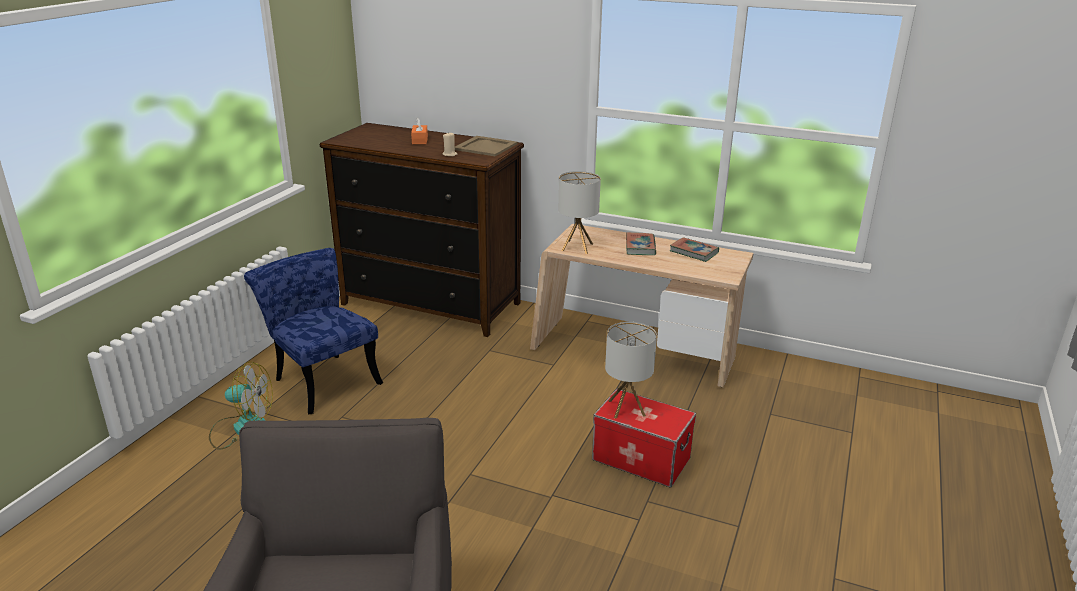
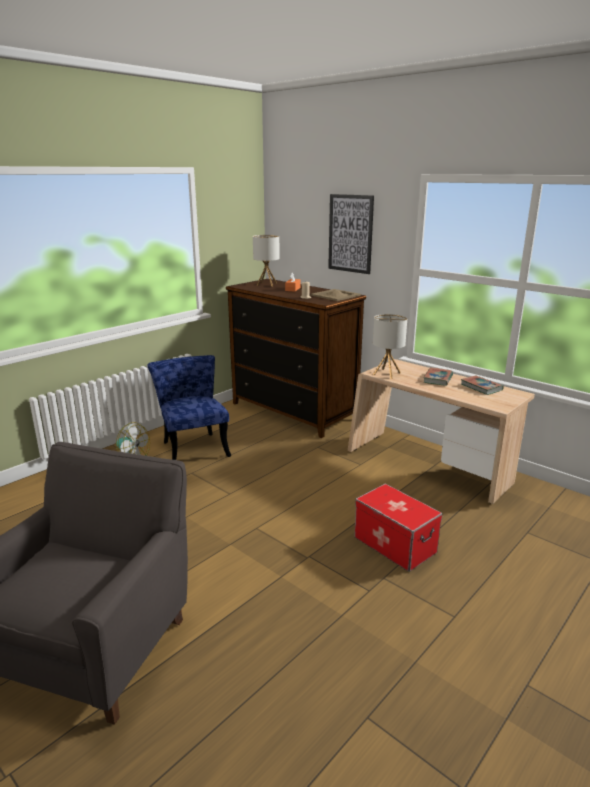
camera: 20 degrees right, 5 degrees down
(494, 61) = (350, 233): none -> picture
(626, 408) = (385, 499): table lamp -> table lamp (266, 284)

